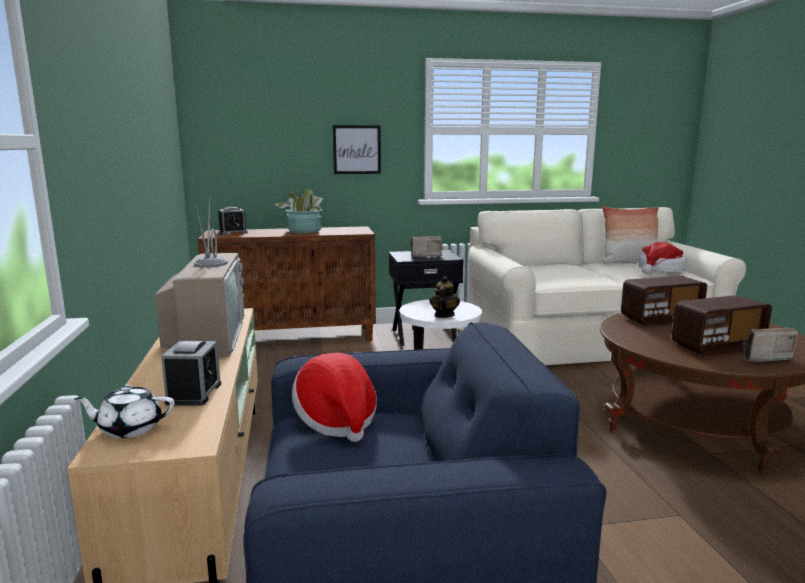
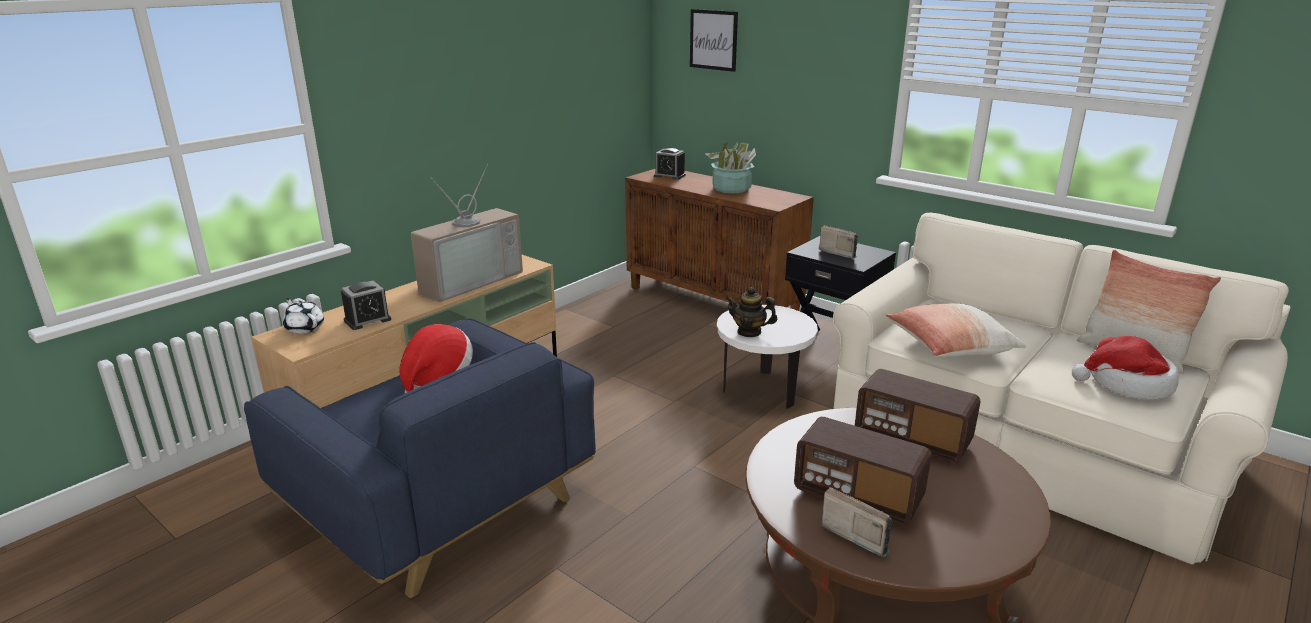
camera: 50 degrees right, 10 degrees up
(357, 149) = (814, 99): picture -> picture (713, 40)
(443, 315) = (749, 332): teapot -> teapot turned 135 degrees counterclockwise
(577, 279) = (949, 347): none -> pillow

